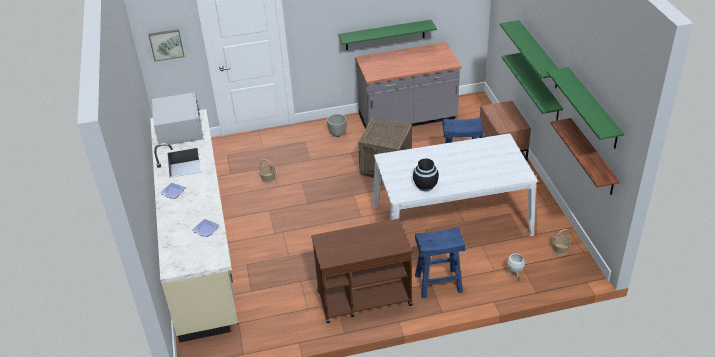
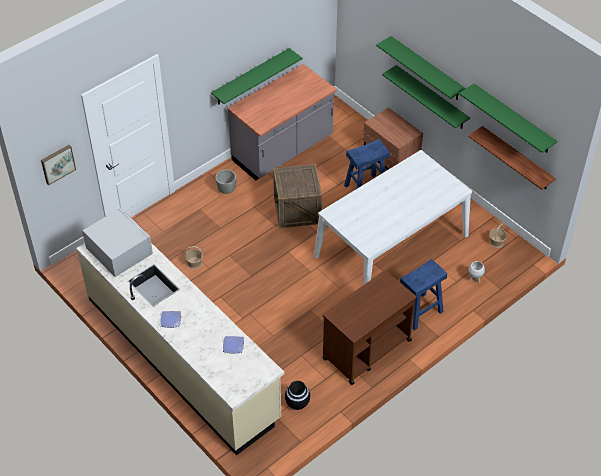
camera: 30 degrees left, 10 degrees up
(425, 186) = (385, 229): black vase -> black vase (297, 403)

